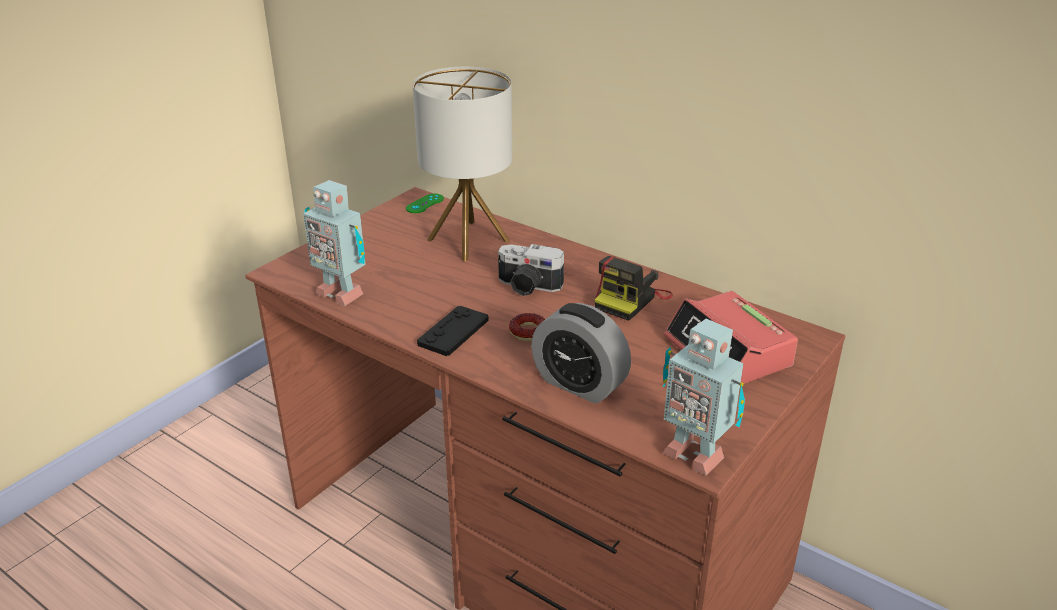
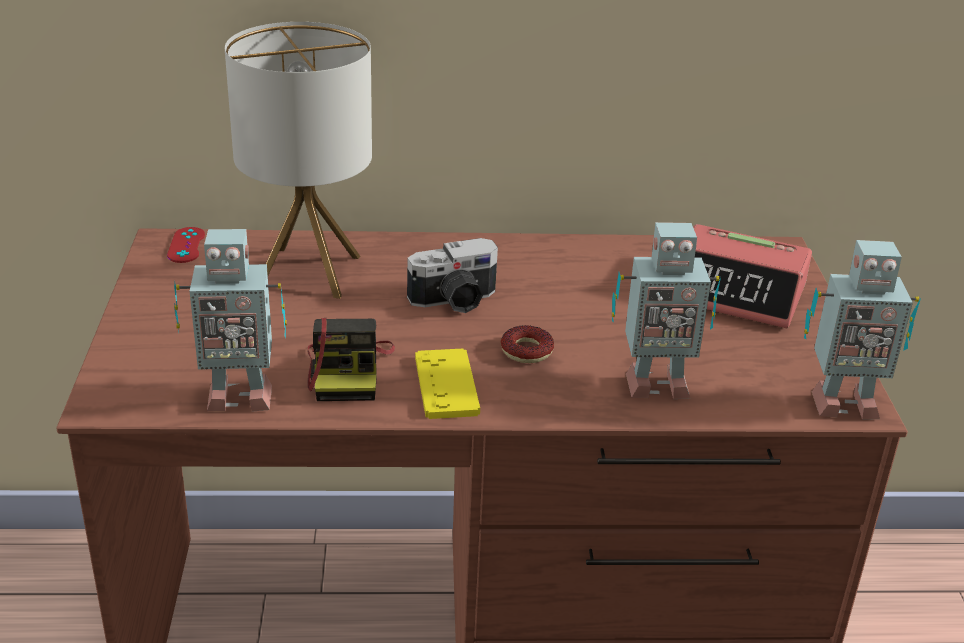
camera: 40 degrees left, 0 degrees up
(425, 204) = (186, 245): green game controller -> red game controller
(453, 332) = (446, 385): black game controller -> yellow game controller
(579, 384) = (654, 384): alarm clock -> toy robot
(631, 300) = (579, 275): camera -> camera (348, 371)

